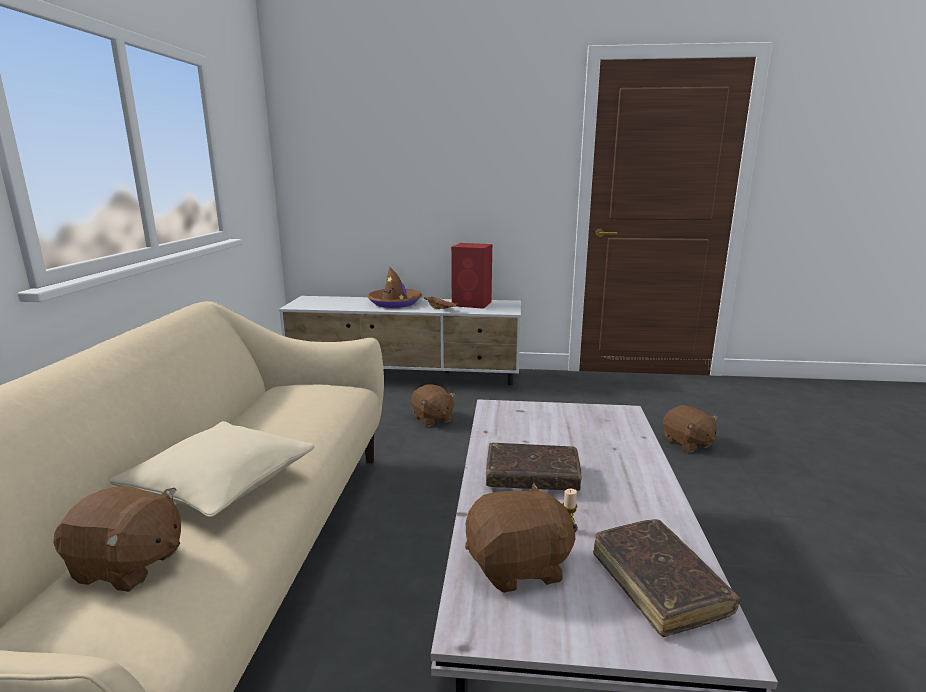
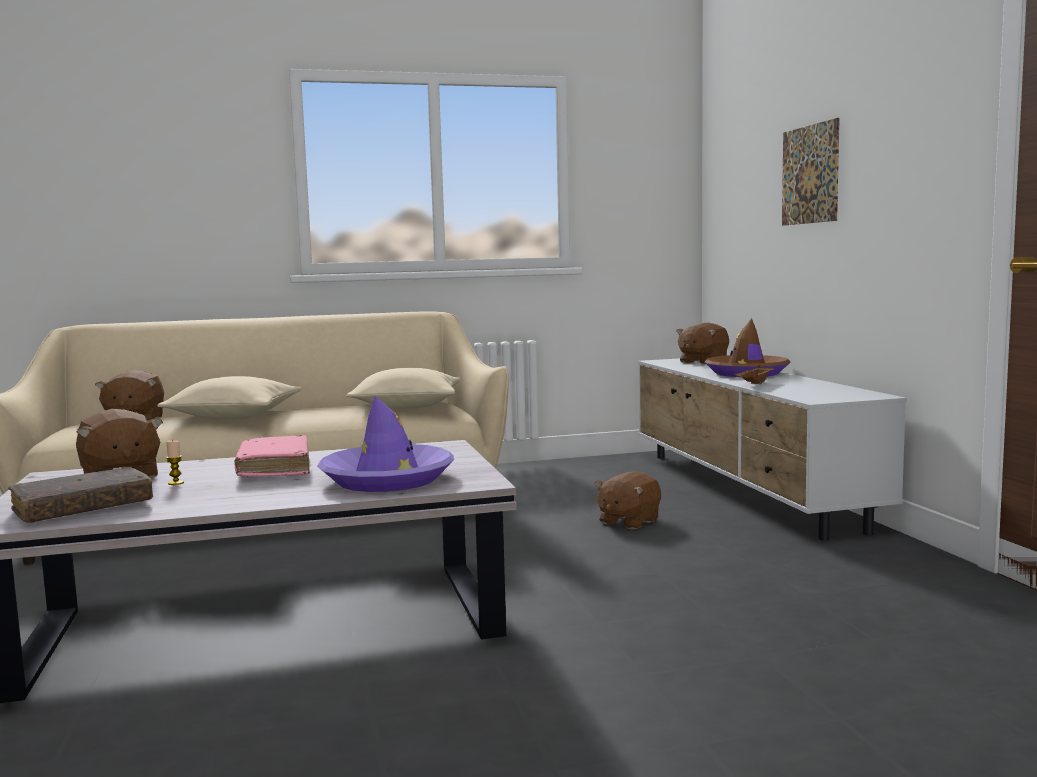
camera: 70 degrees right, 10 degrees down
(303, 398) = (407, 405): none -> beige pillow
(423, 172) = (810, 174): none -> picture
(472, 304) = (820, 388): red speaker -> none
(532, 477) = (274, 468): brown book -> pink book
(601, 437) = (387, 479): none -> purple hat
(687, 443) = (779, 684): brown plush toy -> brown plush toy (702, 362)

